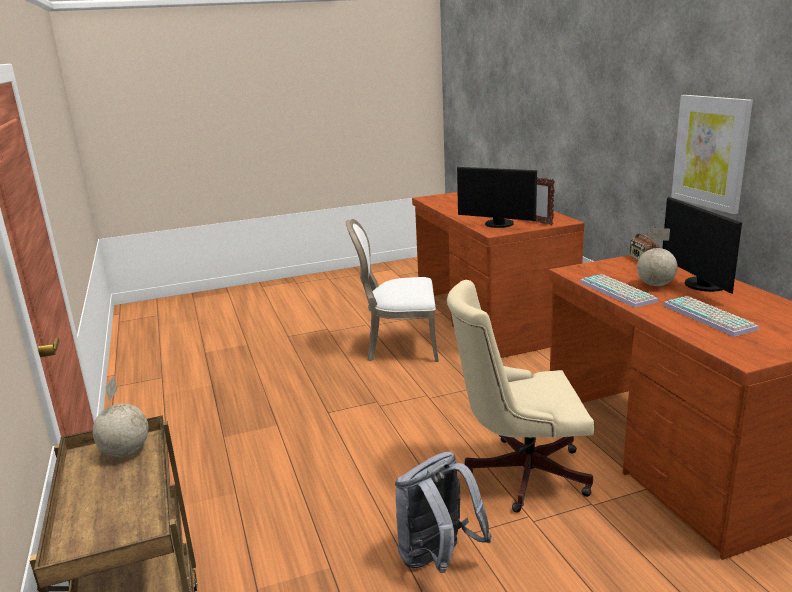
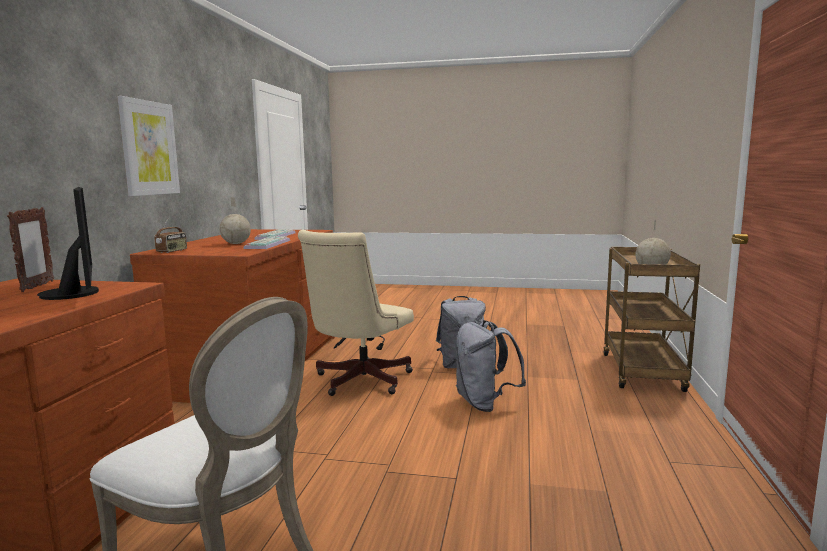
camera: 150 degrees left, 10 degrees down
(353, 490) = (485, 403): none -> grey backpack
(519, 473) = (358, 381): beige office chair -> beige office chair turned 90 degrees clockwise
(701, 285) = (218, 241): monitor -> none

